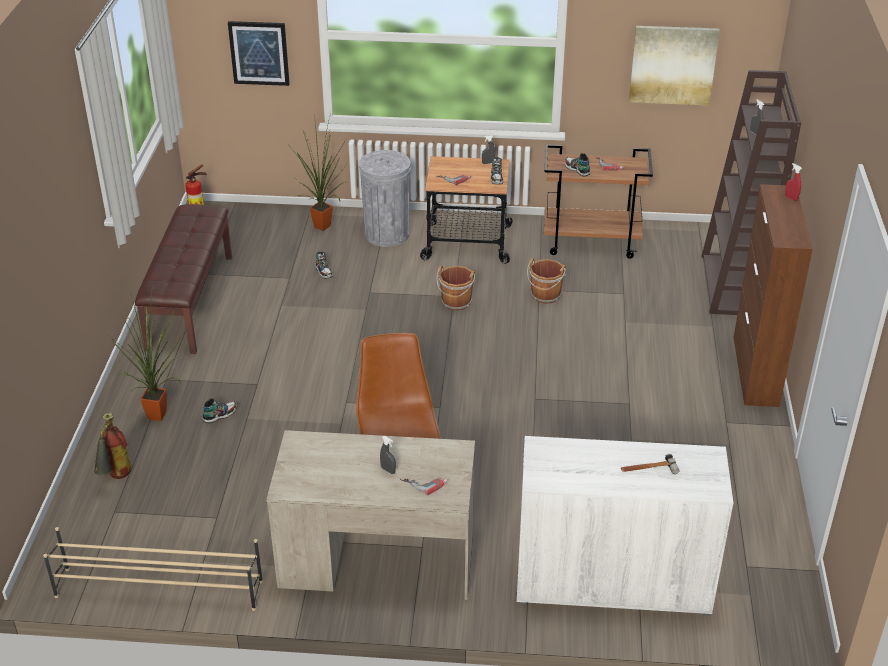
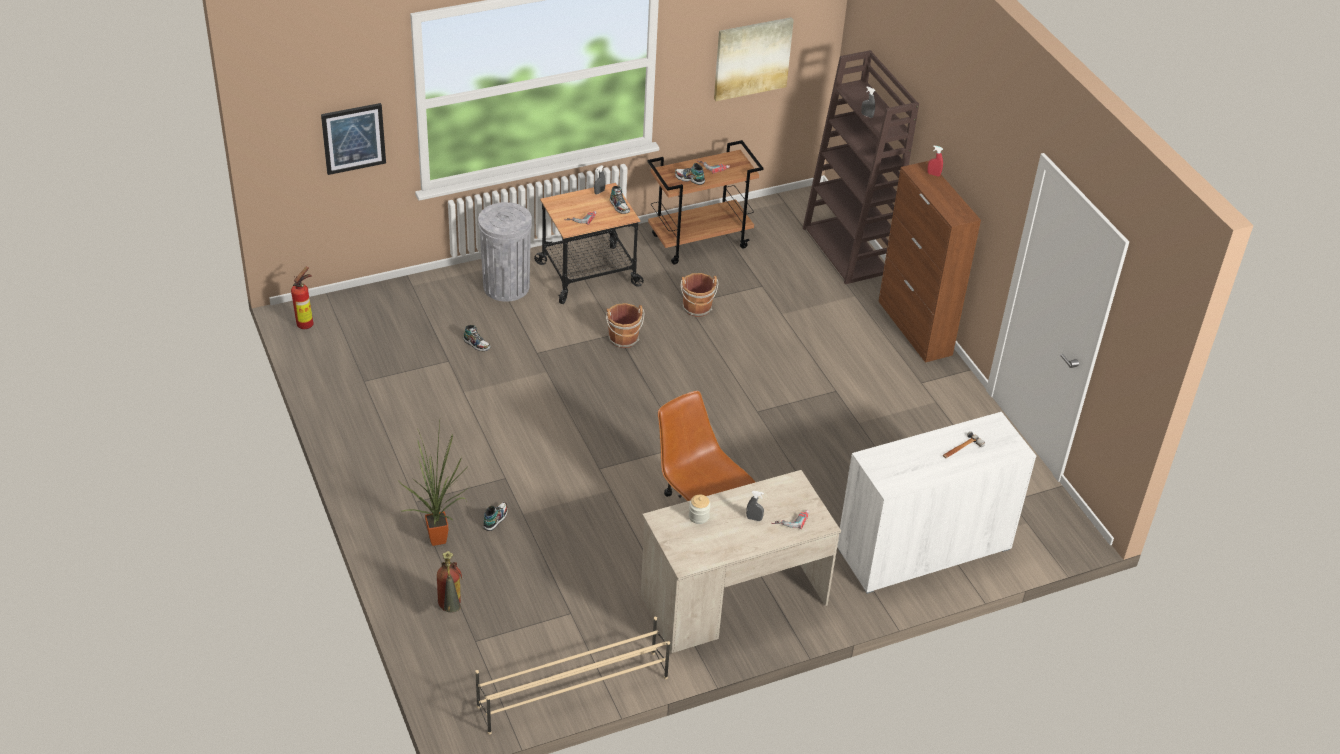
camera: 30 degrees left, 5 degrees up
(190, 301) = (371, 415): brown bench -> none
(324, 228) = (440, 297): potted plant -> none
(335, 450) = (698, 516): none -> jar

